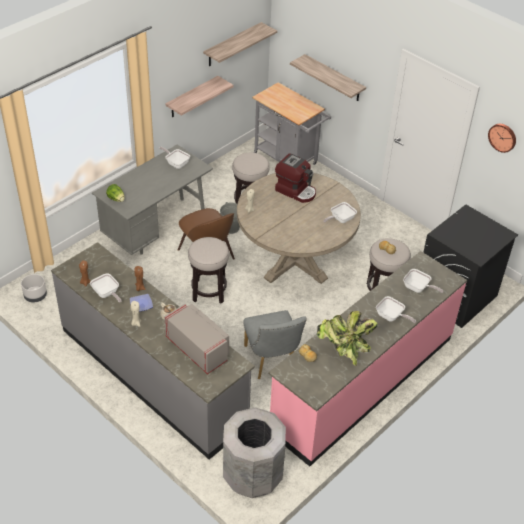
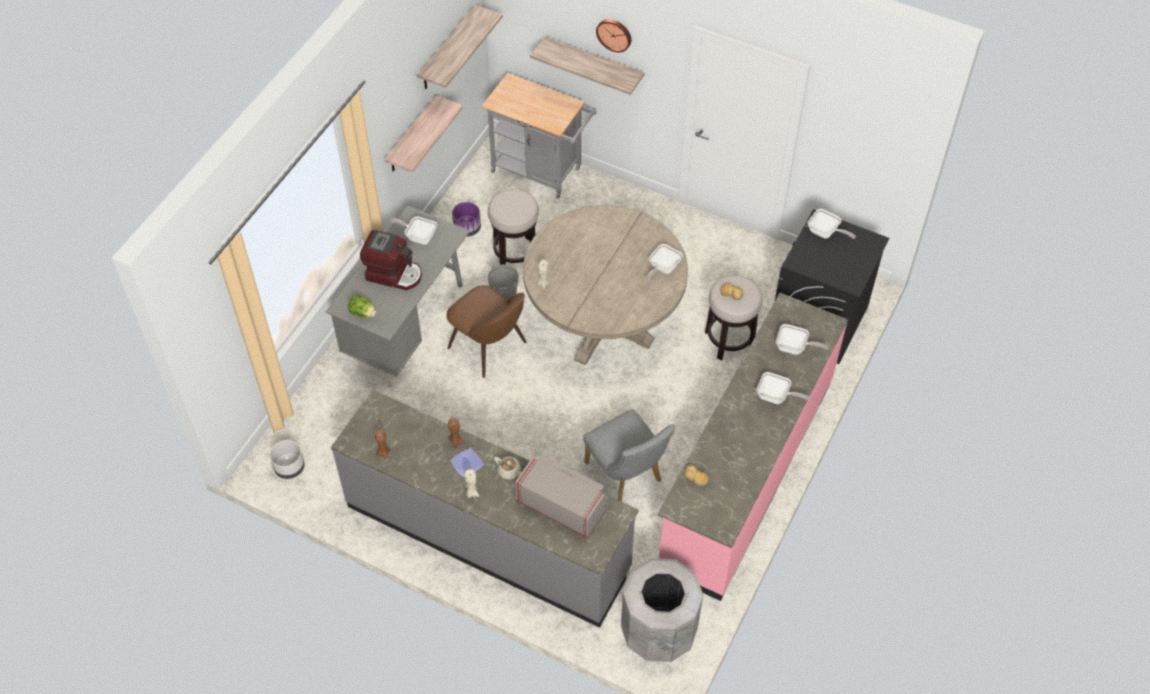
camera: 15 degrees left, 10 degrees up
(107, 294) = (417, 462): frying pan -> frying pan (825, 233)
(209, 292) = (512, 399): stool -> none
(223, 182) = (467, 228): none -> purple planter
(296, 191) = (591, 239): coffee machine -> coffee machine (394, 274)
(344, 350) = (737, 458): potted plant -> none
(502, 137) = (849, 121): wall clock -> wall clock (614, 34)

